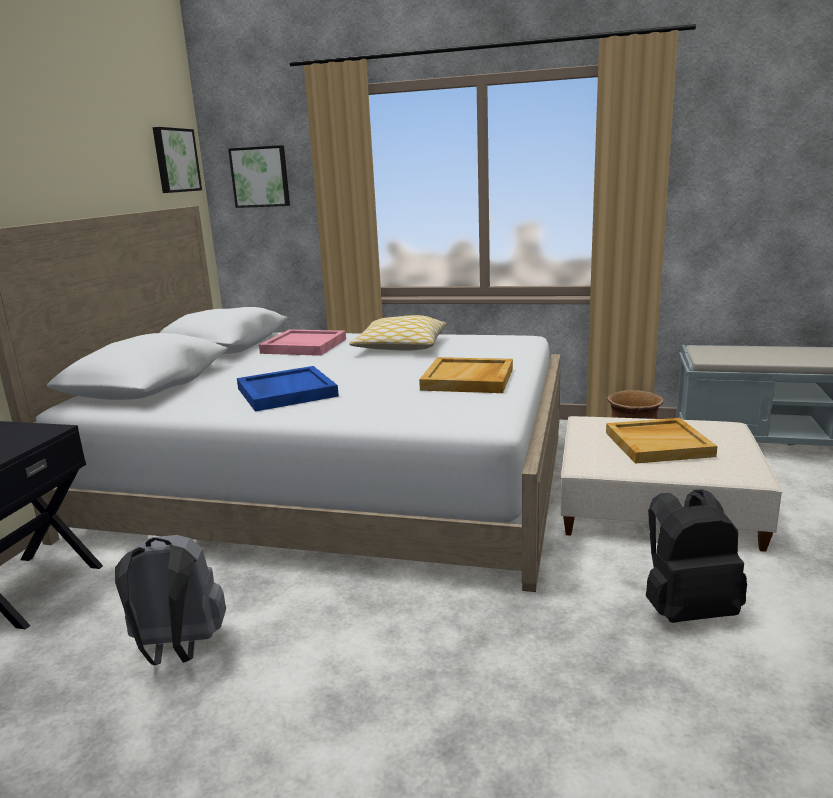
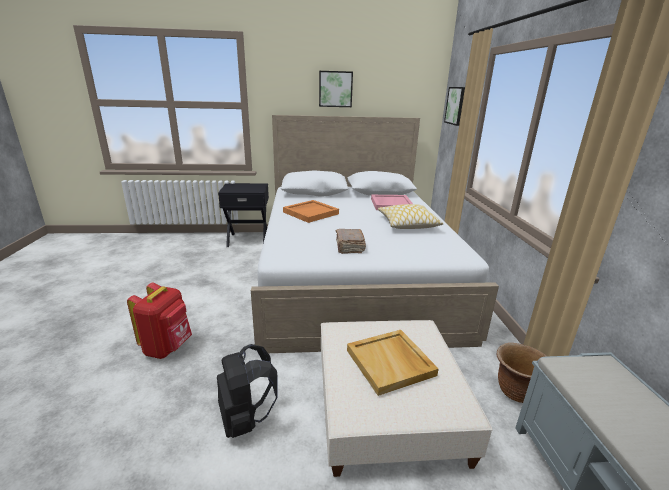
camera: 70 degrees right, 5 degrees up
(175, 160) = (417, 92): picture -> picture (335, 89)
(178, 649) = (214, 273): grey backpack -> none
(285, 392) = (311, 213): blue tray -> orange tray
(468, 379) = (349, 247): beige tray -> brown book
(486, 712) = (168, 347): none -> red backpack

